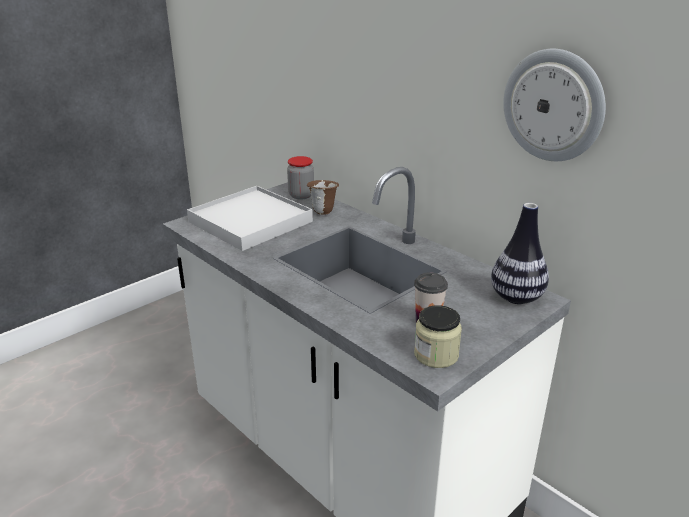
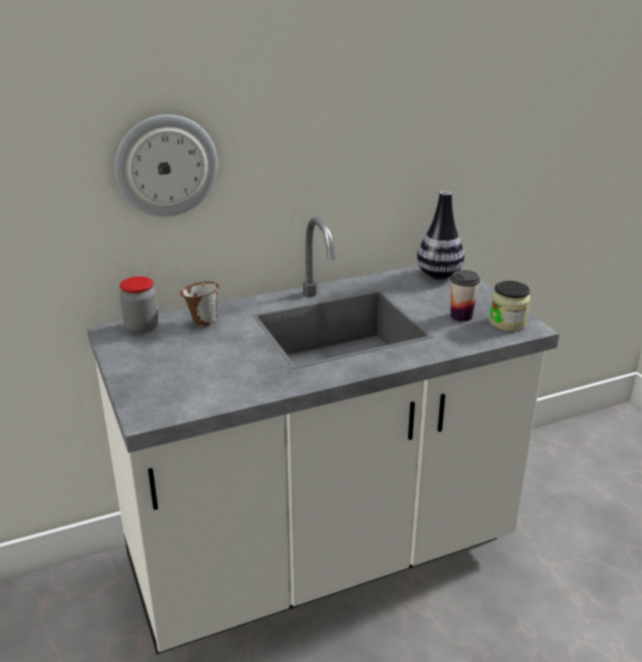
camera: 70 degrees left, 0 degrees up
(251, 222) = (186, 369): white tray -> none
(553, 105) = (414, 112): wall clock -> wall clock (166, 165)

